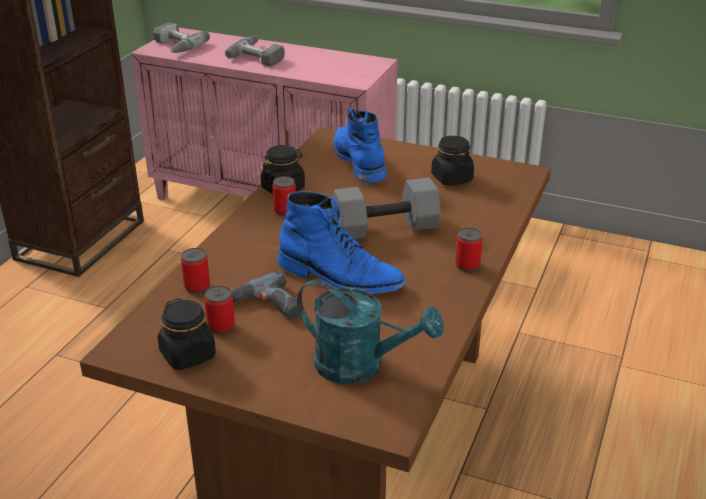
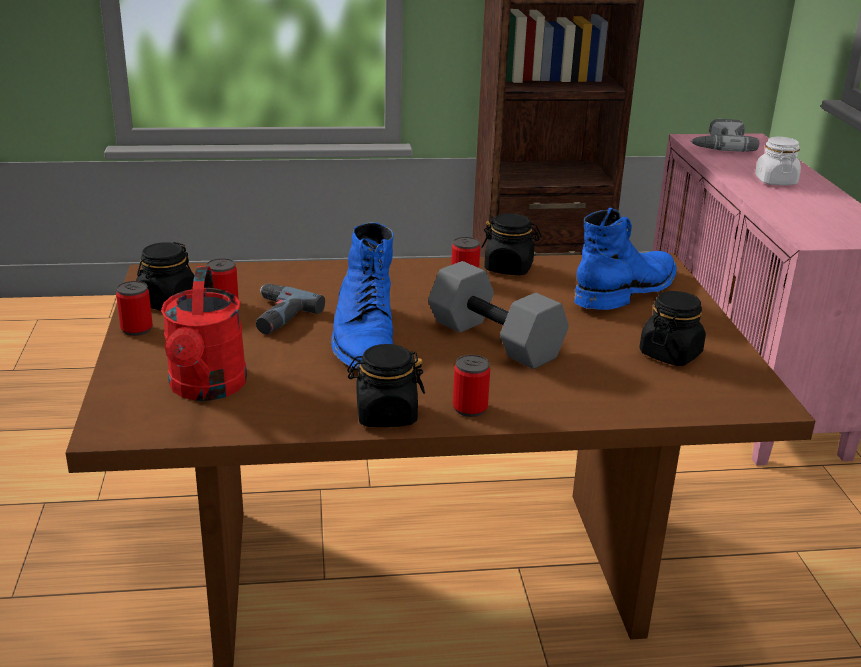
camera: 60 degrees right, 5 degrees down
(197, 286) = (280, 277): can -> can (136, 329)
(260, 55) = (775, 181): power drill -> white jar
(361, 366) = (206, 389): turquoise watering can -> red watering can
(454, 298) = (386, 415): none -> black jar

